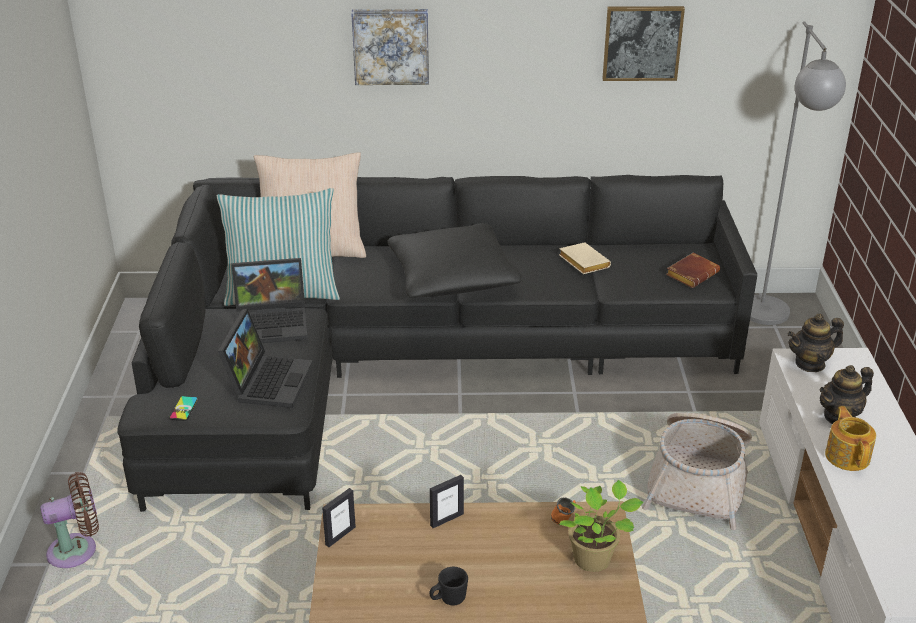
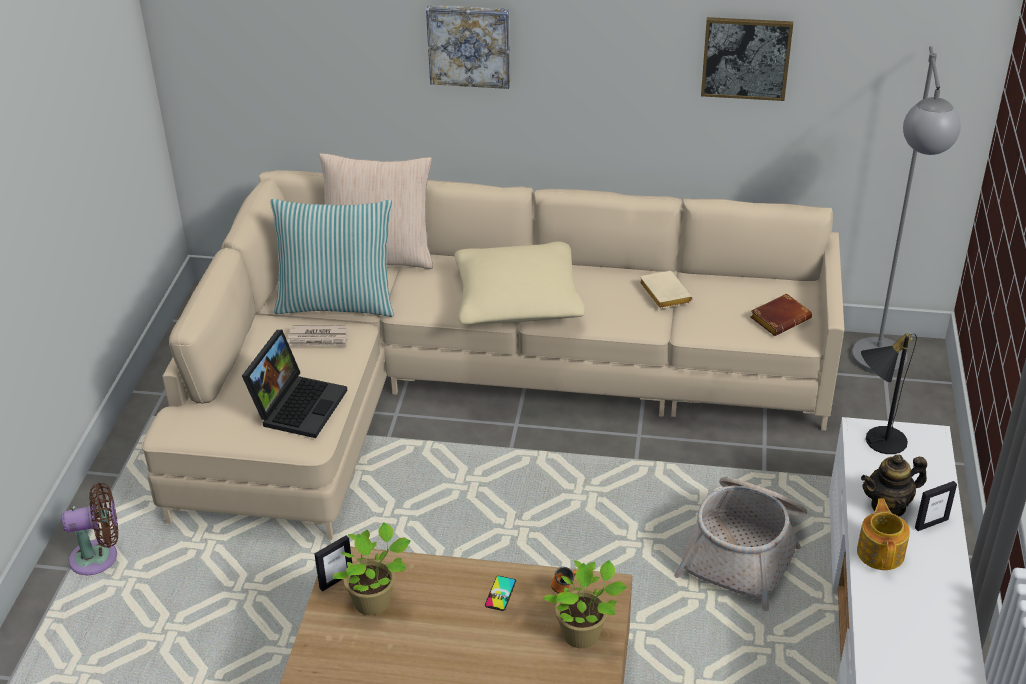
camera: 10 degrees right, 5 degrees up
(184, 408) = (208, 428): phone -> phone (500, 593)
(274, 323) = (319, 339): laptop -> newspaper
(384, 551) = (375, 601): none -> potted plant
(409, 363) = (471, 384): black sofa -> beige sofa
(446, 519) = (446, 574): picture frame -> picture frame (931, 523)
(448, 599) = (425, 660): black mug -> none
(452, 278) = (517, 301): black pillow -> beige pillow
(810, 363) = (877, 439): teapot -> black table lamp

